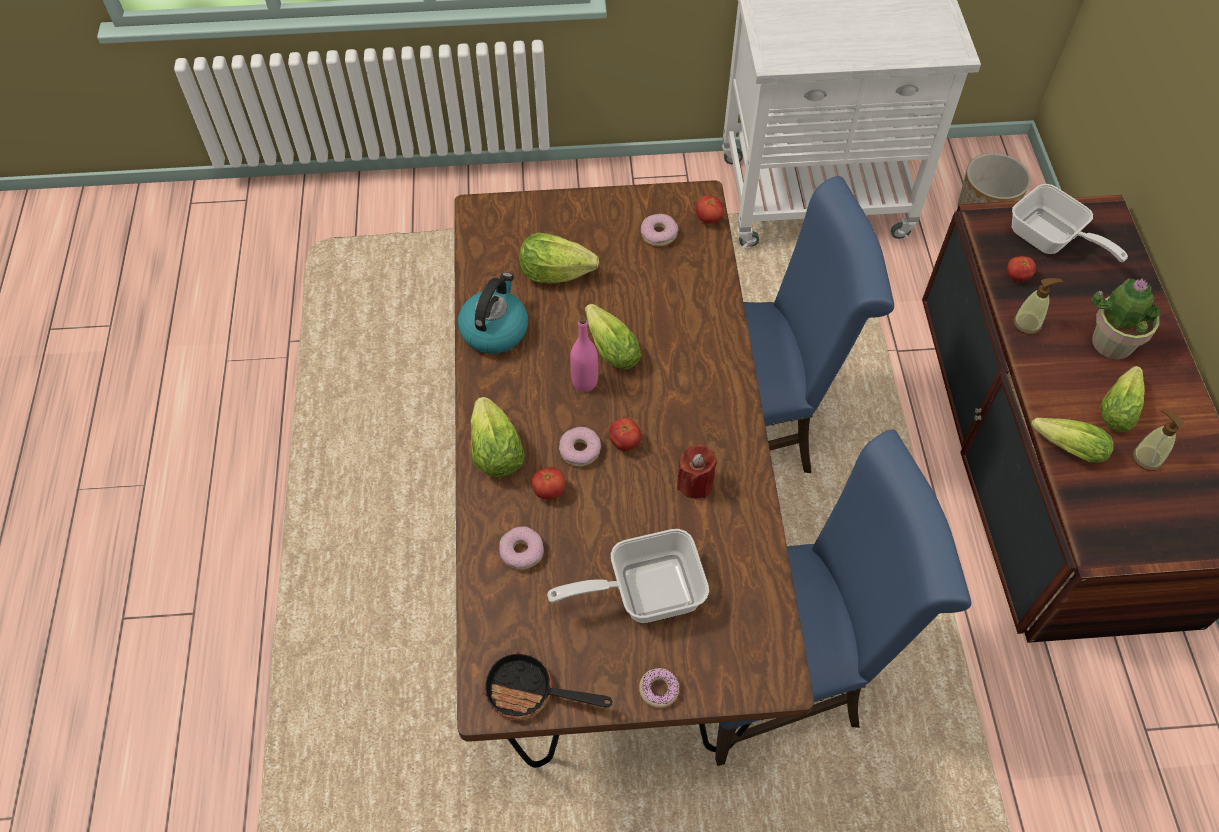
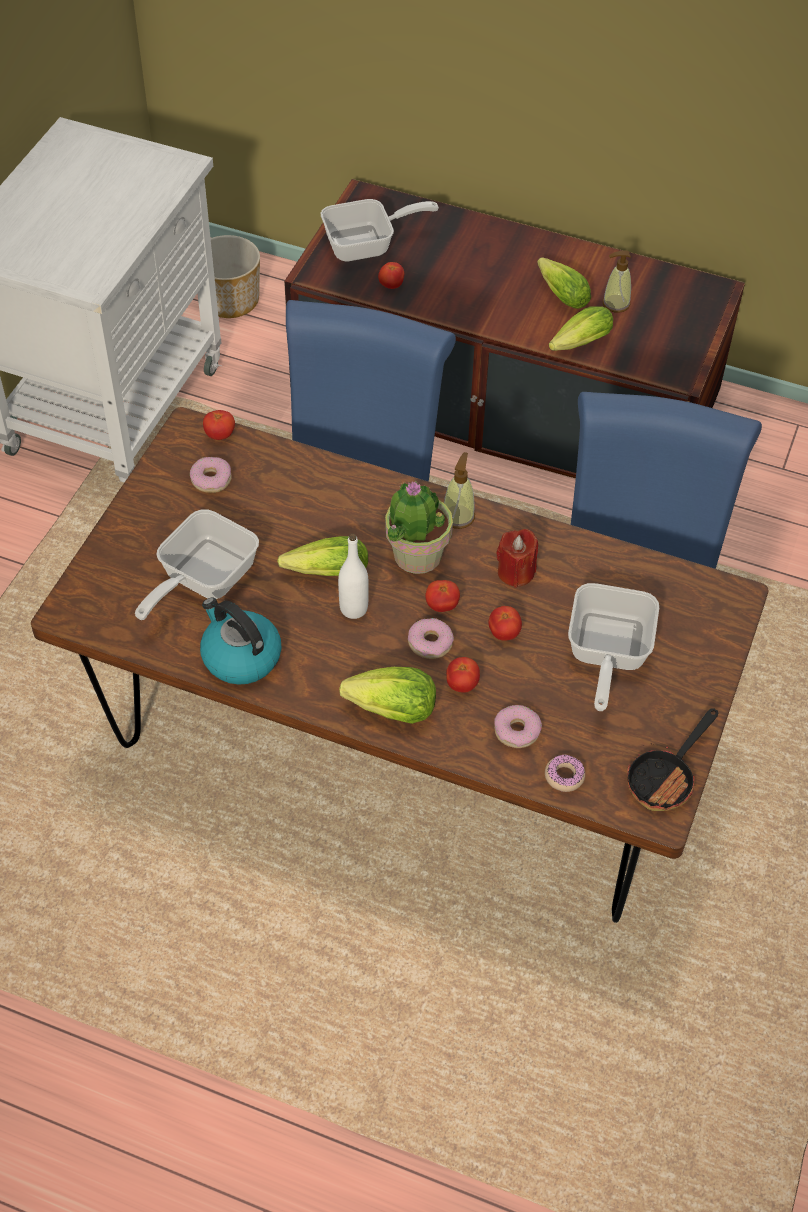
camera: 65 degrees left, 5 degrees down
(555, 273) = (201, 580): lettuce -> frying pan
(584, 382) = (353, 609): pink bottle -> white bottle
(621, 500) = (504, 633): none -> tomato
(659, 689) = (706, 682): donut -> donut (564, 776)
(1027, 323) = (444, 304): soap dispenser -> soap dispenser (458, 516)
(1111, 342) = (496, 265): potted plant -> potted plant (416, 555)

